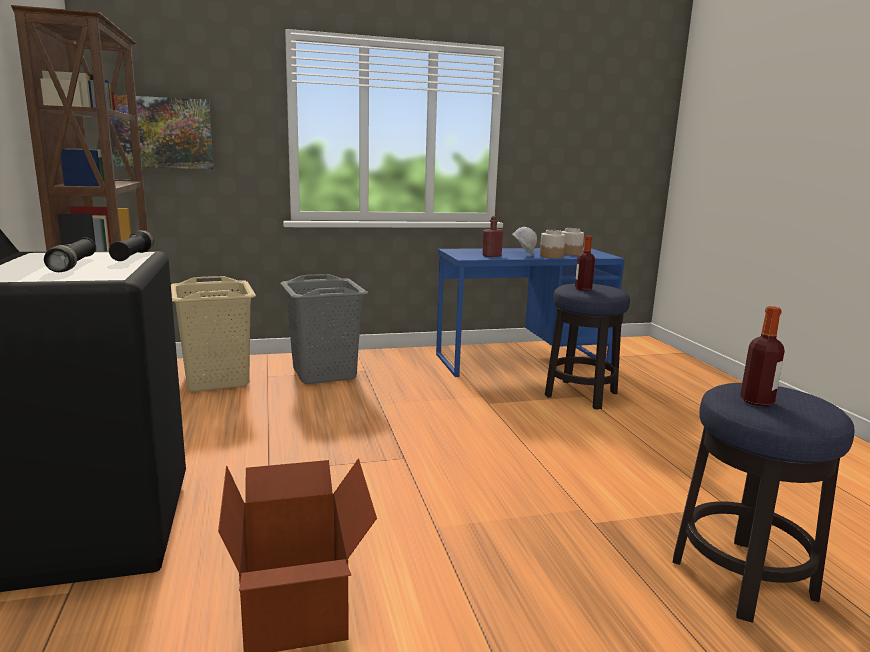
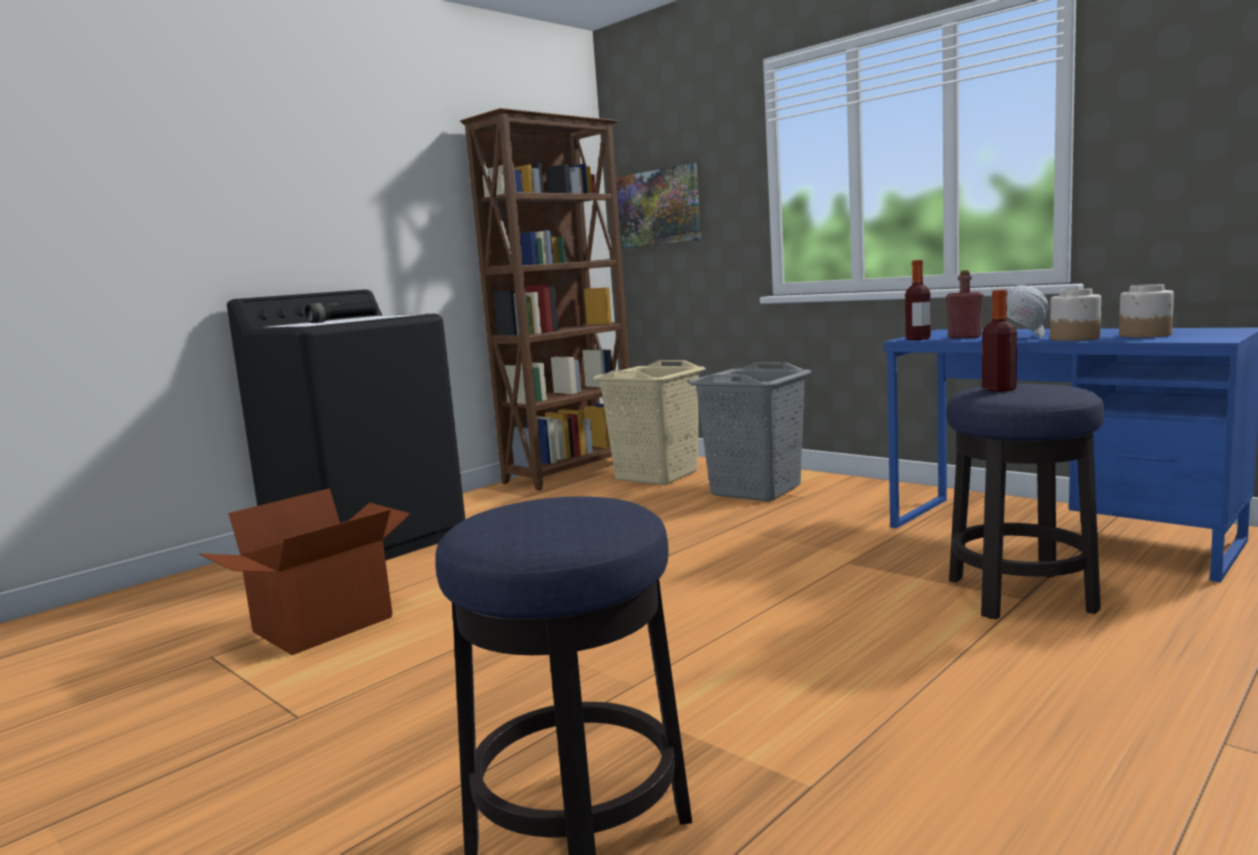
camera: 60 degrees right, 5 degrees down
(133, 256) = (397, 316): black flashlight -> none
(756, 401) = (525, 511): bottle -> bottle (918, 339)

